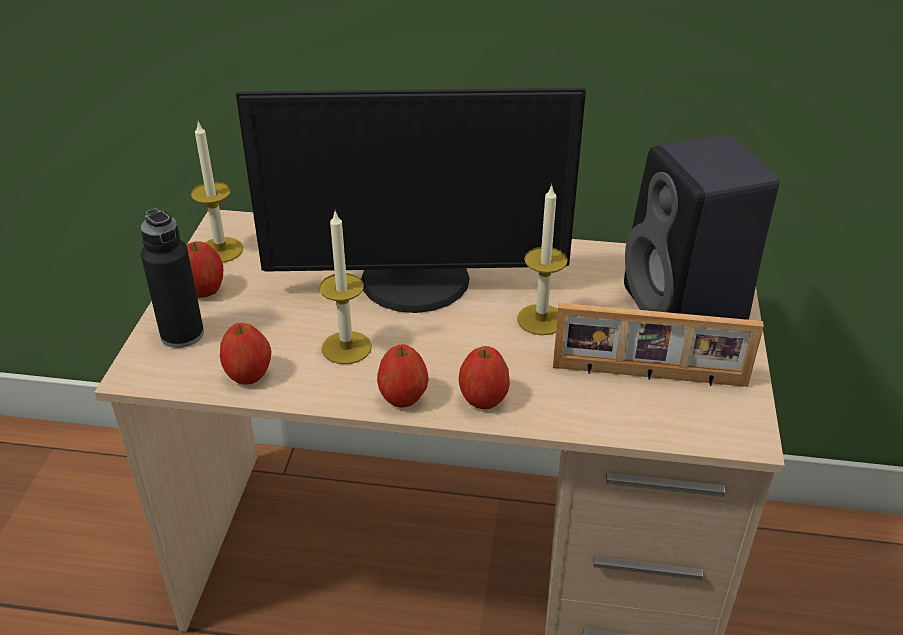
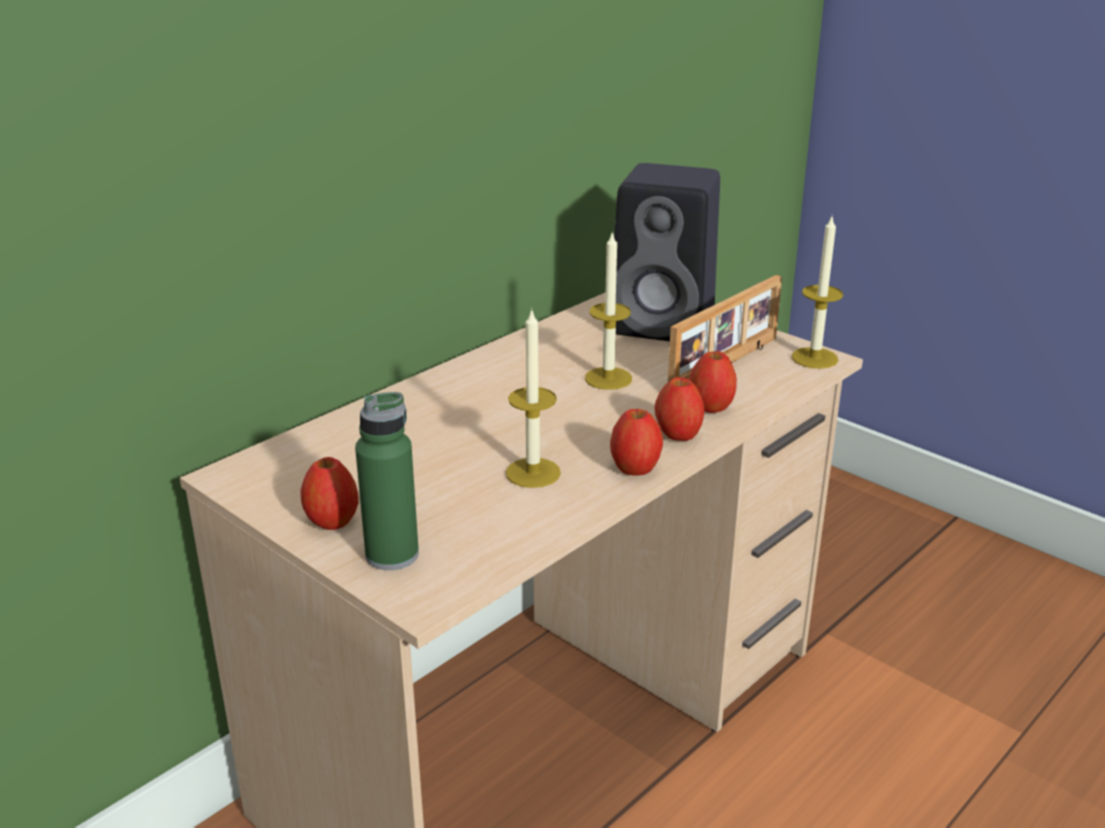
camera: 55 degrees left, 10 degrees down
(182, 334) = (392, 555): black bottle -> green bottle
(221, 250) = (274, 491): candle -> candle (814, 358)
(248, 375) = (509, 535): apple -> apple (711, 406)
(415, 283) = (484, 411): monitor -> none

